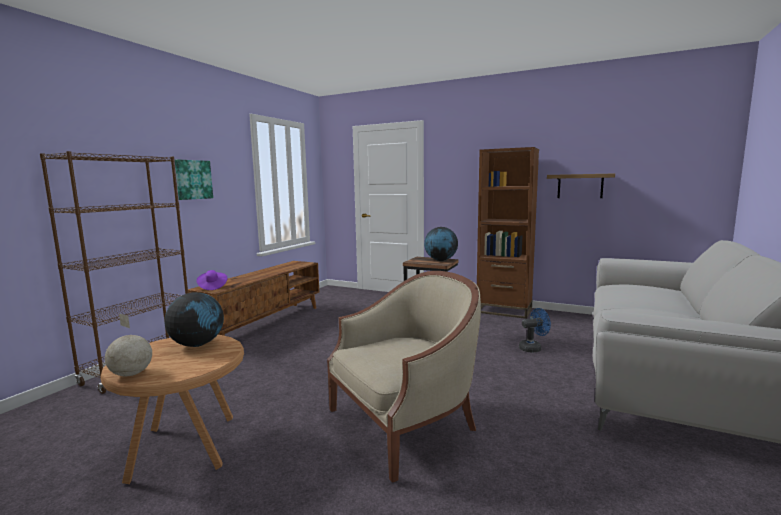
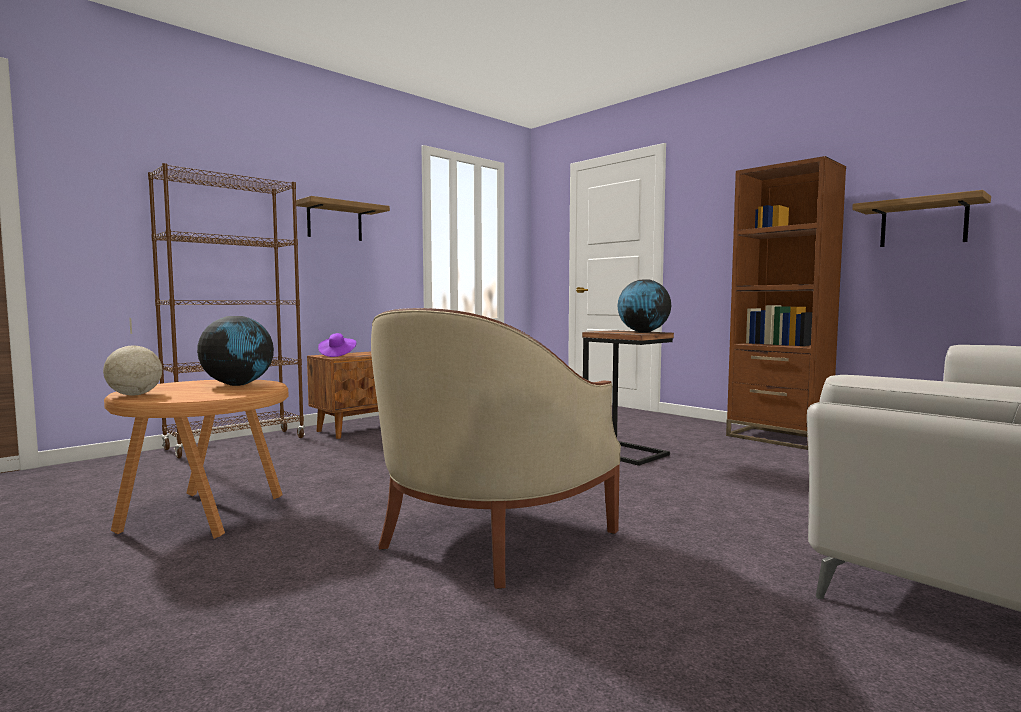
camera: 20 degrees right, 5 degrees down
(193, 179) = (334, 222): picture -> shelf
(405, 424) = (489, 537): beige armchair -> beige armchair turned 135 degrees clockwise
(533, 348) = (788, 484): blue fan -> none

